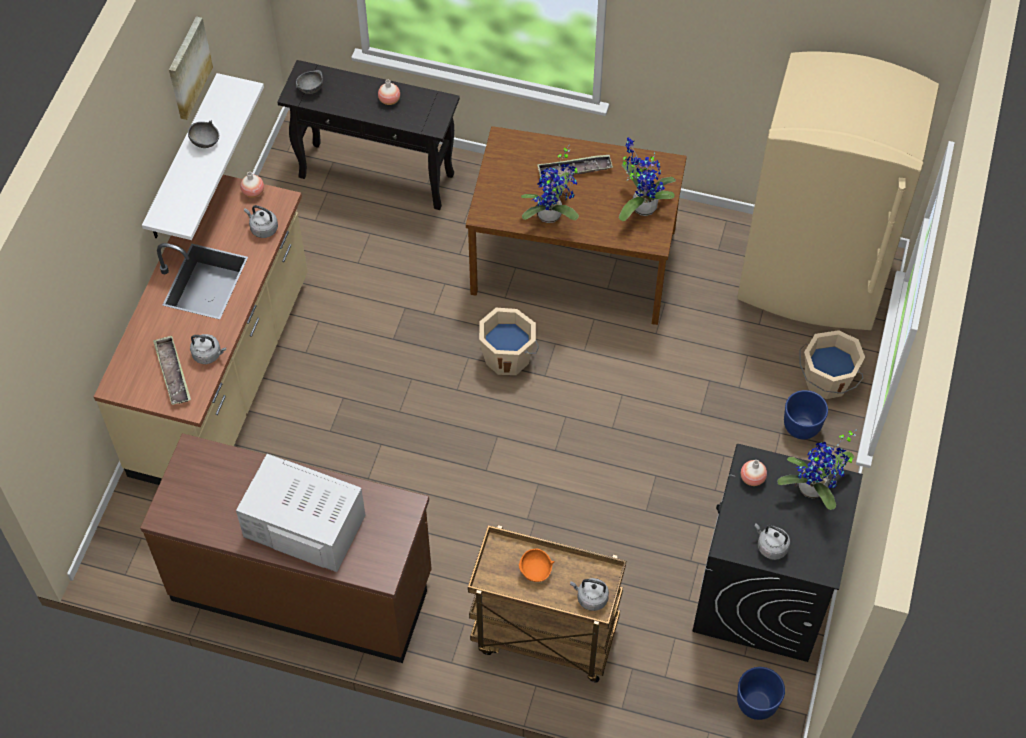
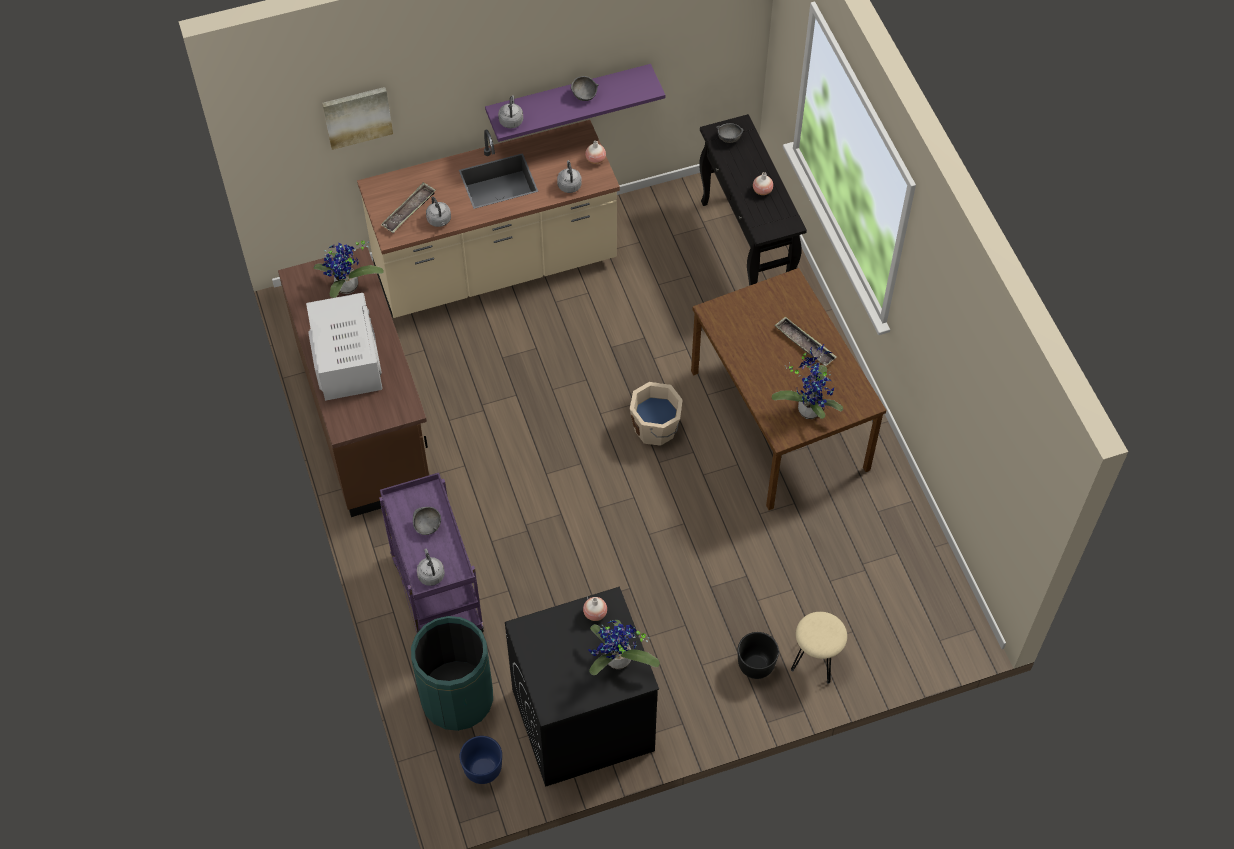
camera: 55 degrees right, 0 degrees up
(183, 160) = (568, 97): white shelf -> purple shelf
(188, 67) = (608, 35): picture -> picture (357, 116)
(536, 571) = (427, 526): orange bowl -> grey bowl
(543, 637) = (435, 593): brown cart -> purple cart
(552, 215) = (748, 355): potted plant -> potted plant (347, 288)
(668, 683) = (457, 698): none -> green trash can
(770, 546) = (543, 658): grey kettle -> grey kettle (511, 120)
(802, 427) = (755, 666): blue planter -> black planter
(813, 278) = (909, 595): beige fridge -> none
(826, 380) = (816, 660): beige bucket -> beige stool

